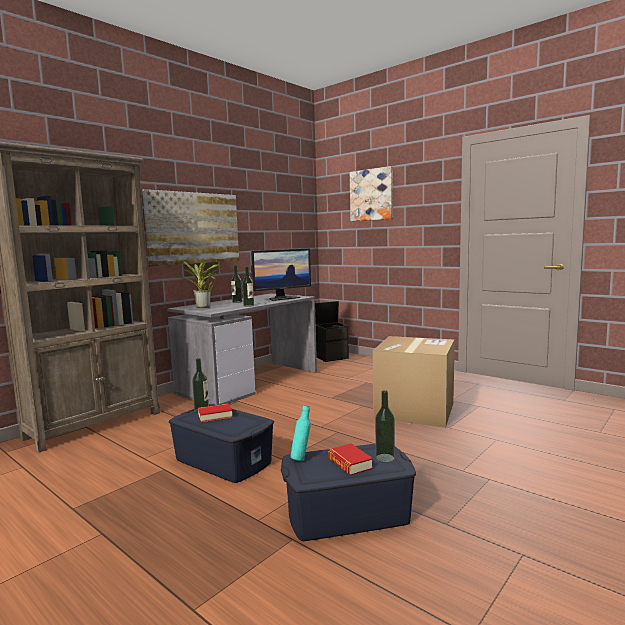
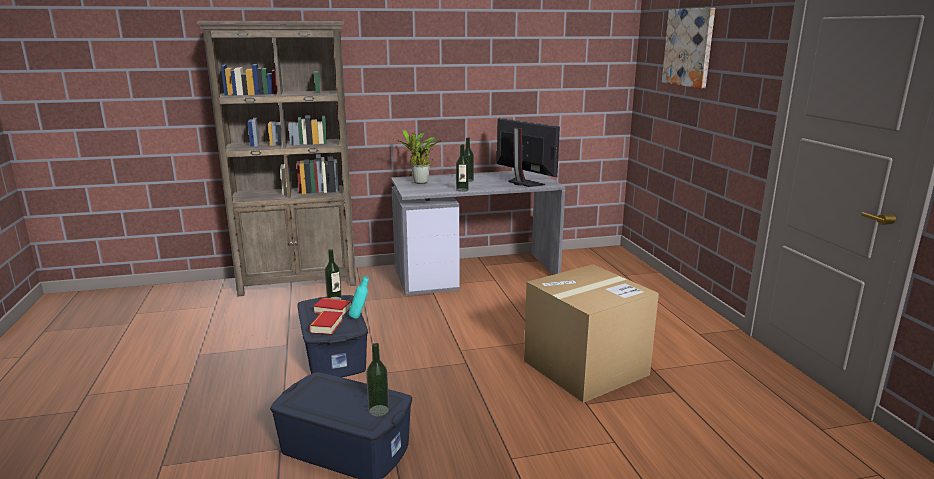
camera: 35 degrees right, 10 degrees up
(194, 228) = (433, 88): picture -> none
(282, 298) = (523, 183): monitor -> monitor turned 135 degrees counterclockwise
(301, 458) = (320, 381): turquoise bottle -> turquoise bottle (359, 317)
(332, 357) = (610, 263): black storage box -> none
(350, 463) = (343, 403): book -> book (326, 326)

